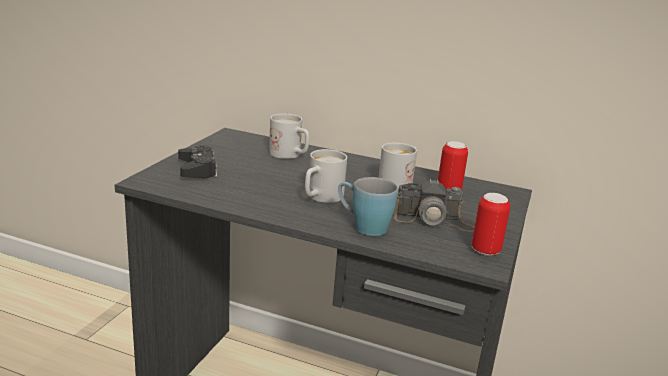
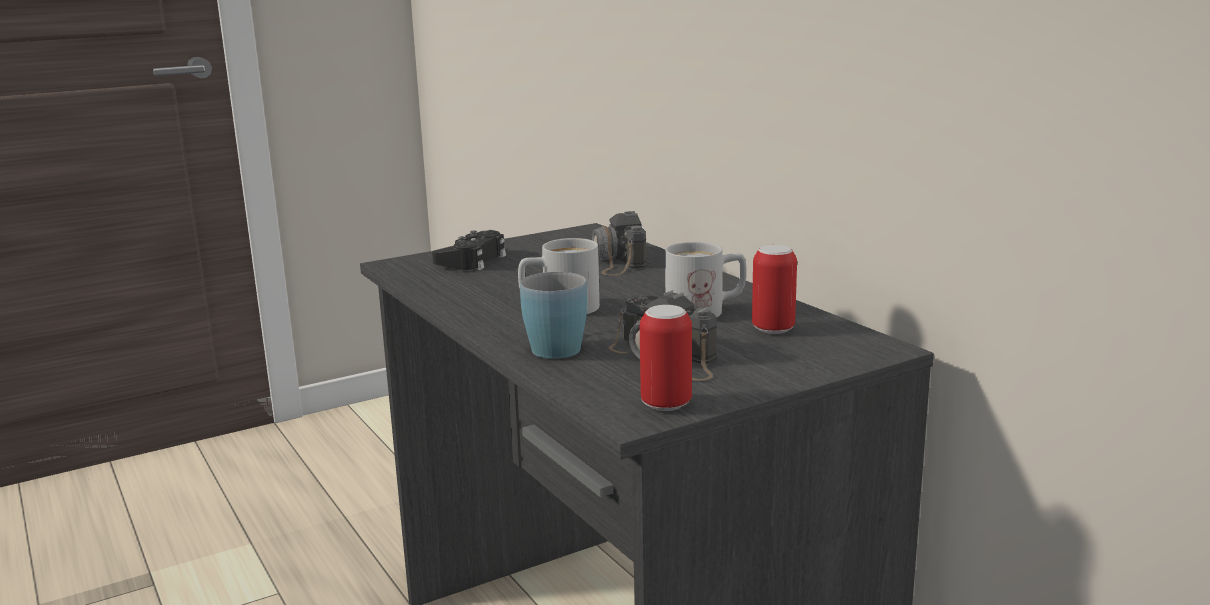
camera: 40 degrees right, 5 degrees down
(290, 155) = (617, 260): white mug -> camera

